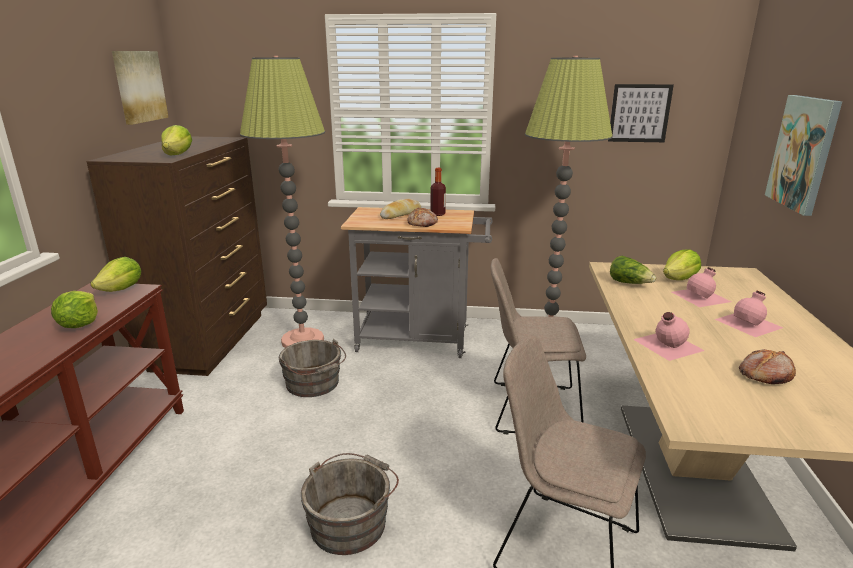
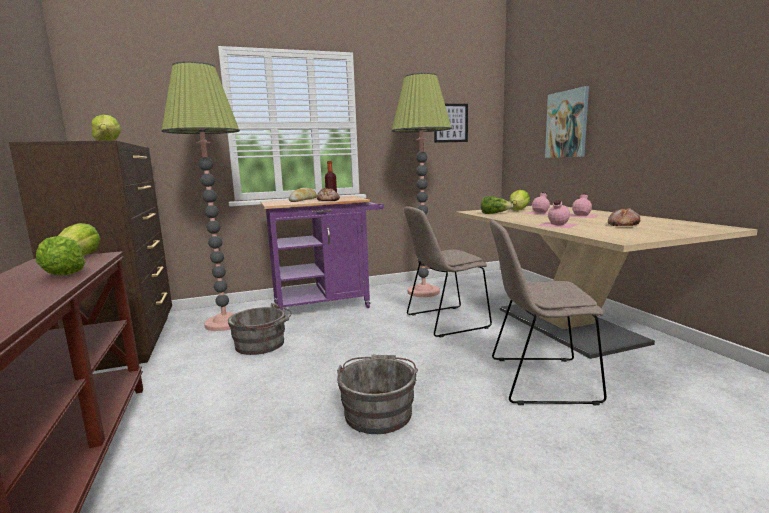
camera: 25 degrees left, 10 degrees down
(139, 86) = (39, 92): picture -> none
(420, 340) = (328, 305): grey cart -> purple cart

